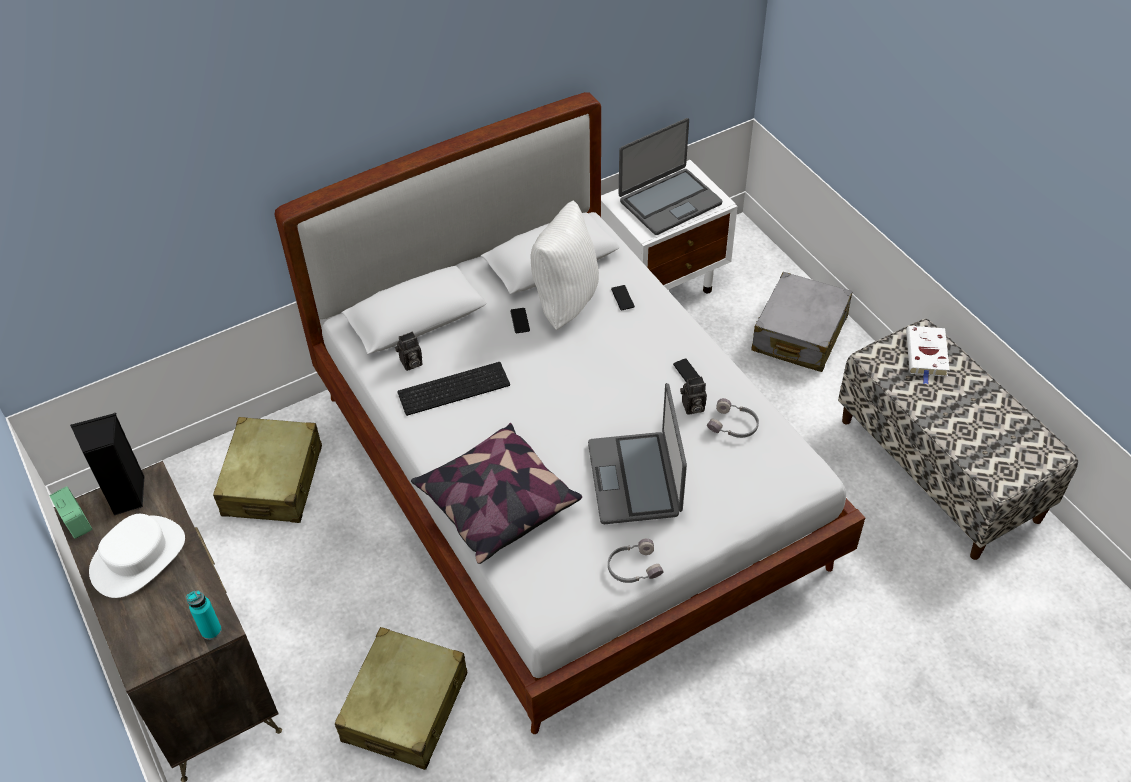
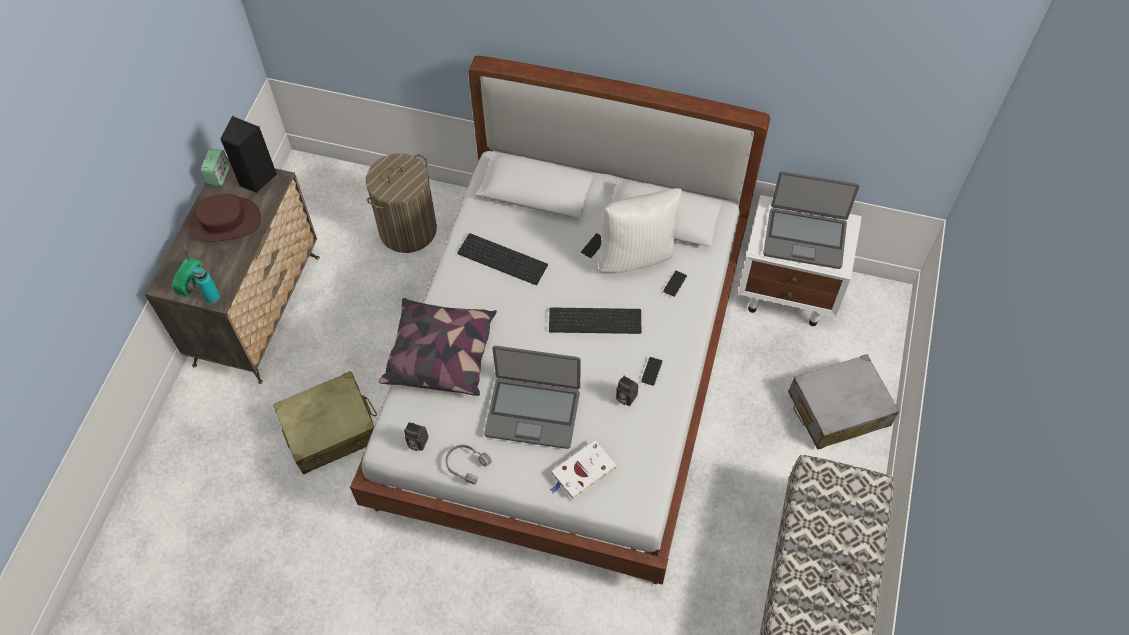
camera: 45 degrees right, 10 degrees up
(138, 558) = (225, 222): white hat -> brown hat
(168, 635) = (192, 280): none -> radio
(273, 481) = (408, 229): beige suitcase -> laundry basket
(410, 363) = (497, 221): camera -> camera (416, 442)
(594, 371) = (596, 319): none -> keyboard
(635, 479) = (533, 412): laptop -> laptop turned 120 degrees counterclockwise
(733, 425) = (635, 432): grey headphones -> grey headphones (851, 587)
(926, 356) = (855, 503): white book -> white book (582, 473)

